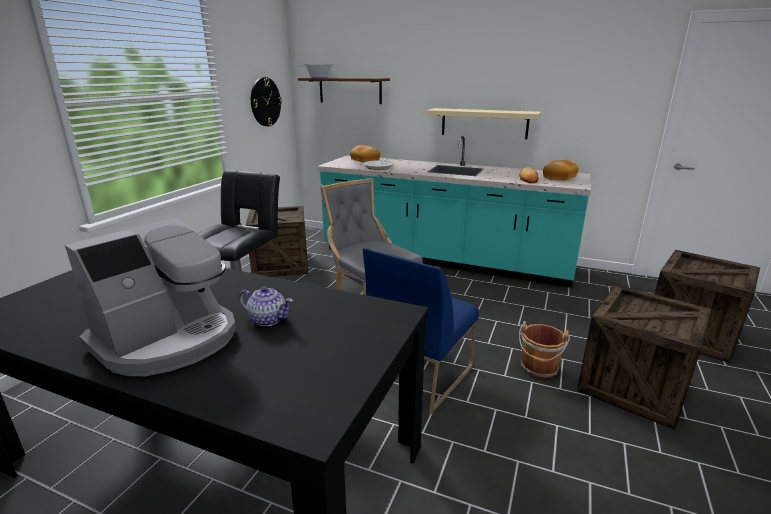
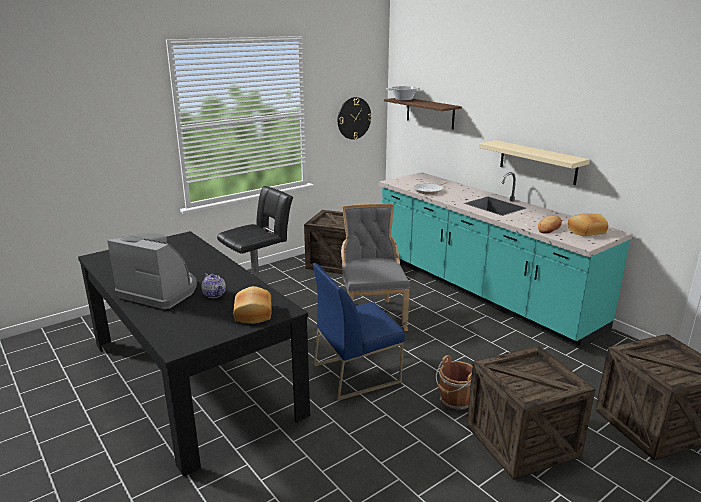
camera: 30 degrees right, 0 degrees up
(168, 339) = (160, 291): coffee machine -> coffee machine turned 135 degrees counterclockwise
(364, 160) = (428, 181): bread -> bread (252, 314)

